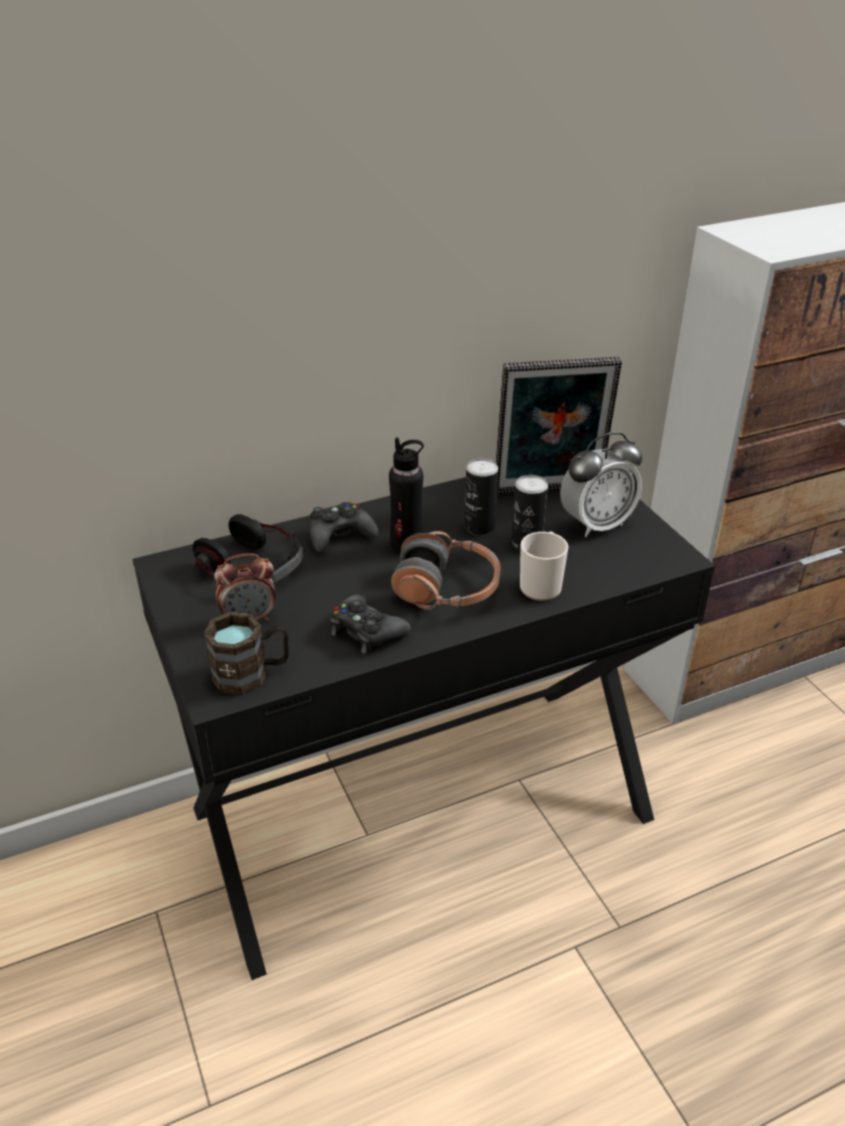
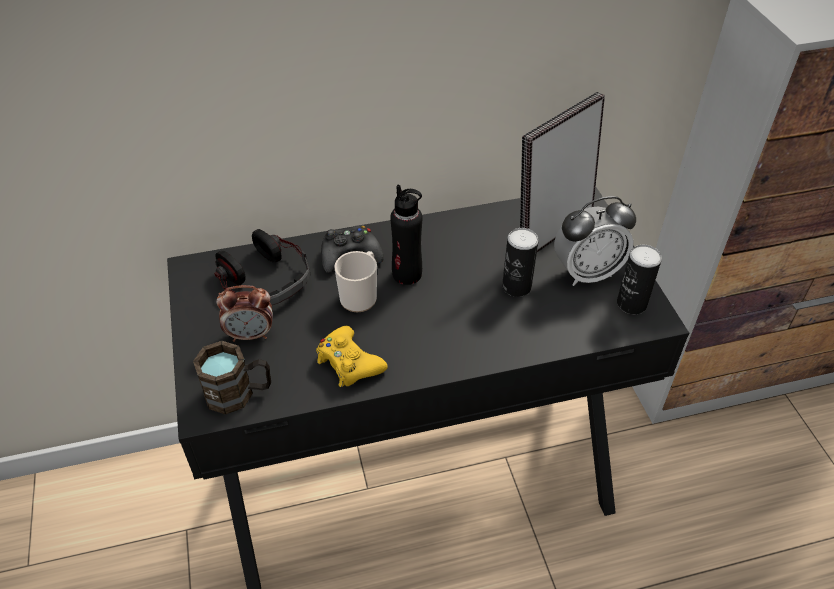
camera: 10 degrees right, 10 degrees up
(366, 632) = (349, 363): black game controller -> yellow game controller
(447, 589) = (431, 326): headphones -> none
(479, 527) = (478, 262): can -> can (631, 304)
(541, 585) = (519, 333): mug -> mug (360, 296)
(549, 492) = (551, 231): picture frame -> picture frame turned 135 degrees clockwise

